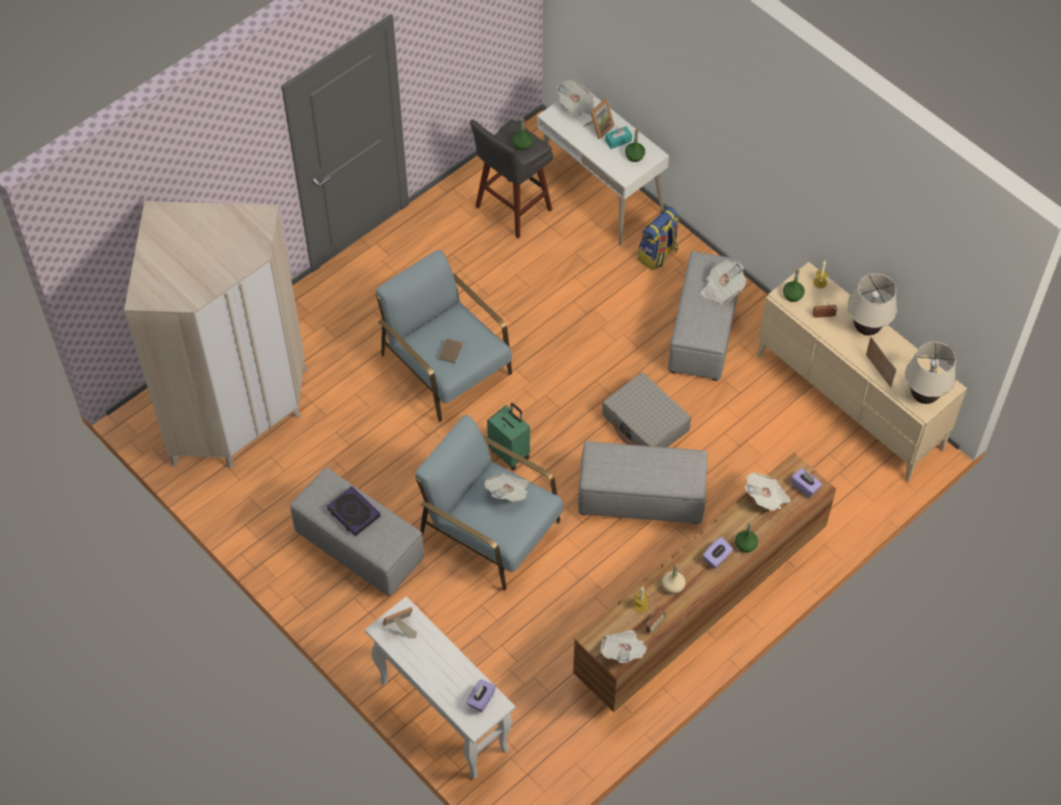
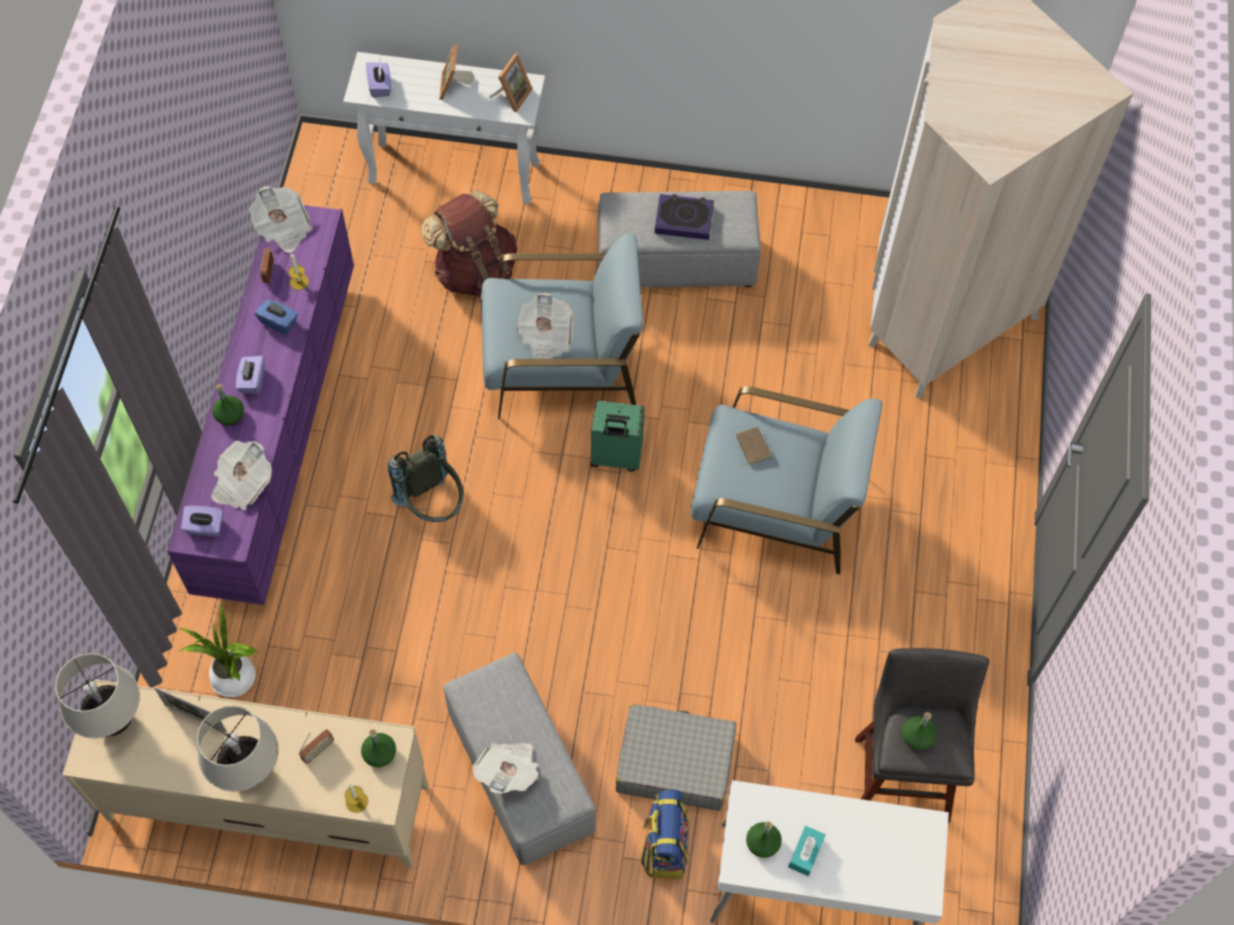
camera: 140 degrees right, 5 degrees up
(490, 631) = (475, 270): none -> brown backpack
(577, 106) = (911, 870): newspaper -> none
(599, 128) = (850, 855): picture frame -> picture frame (454, 87)
(640, 498) = (433, 505): grey ottoman -> grey backpack
(645, 423) = (495, 597): grey suitcase -> grey suitcase (674, 762)
(673, 586) = (279, 322): beige bottle -> blue tissue box
(701, 606) = (278, 433): brown cabinet -> purple cabinet
(826, 476) = (236, 679): none -> potted plant

